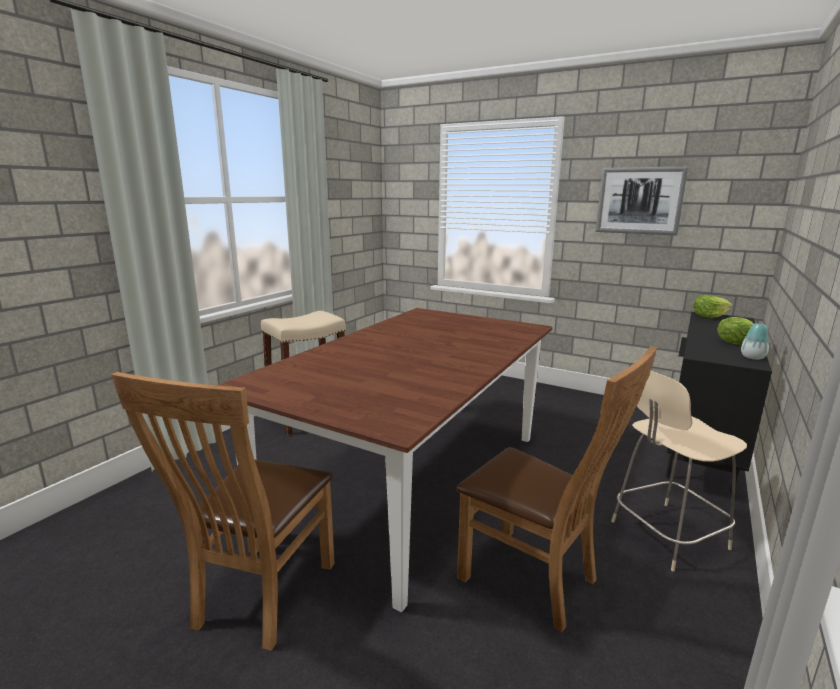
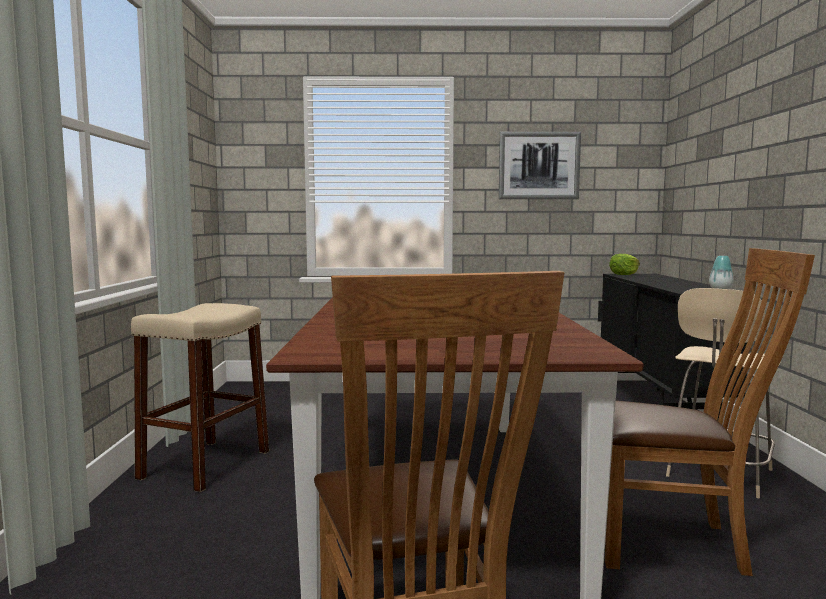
camera: 30 degrees left, 10 degrees down
(735, 341) = (684, 283): lettuce -> none

